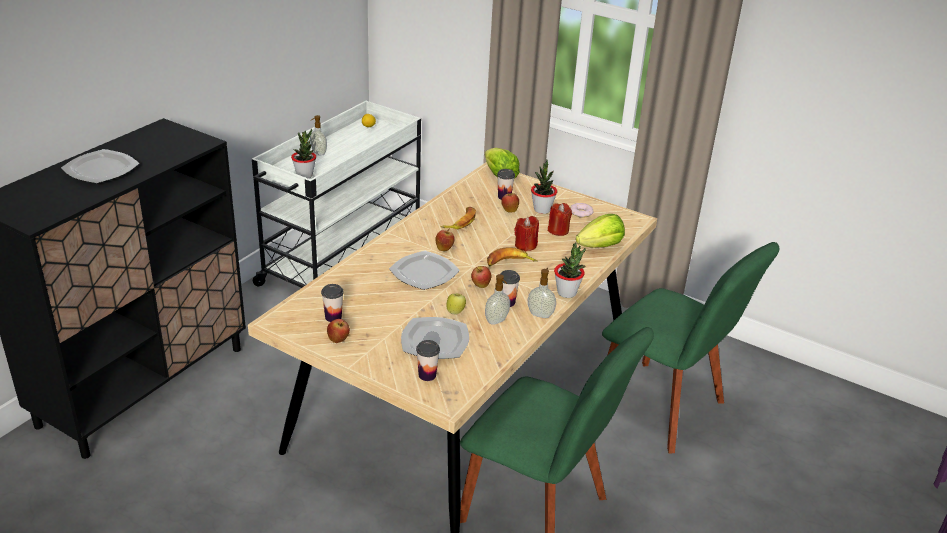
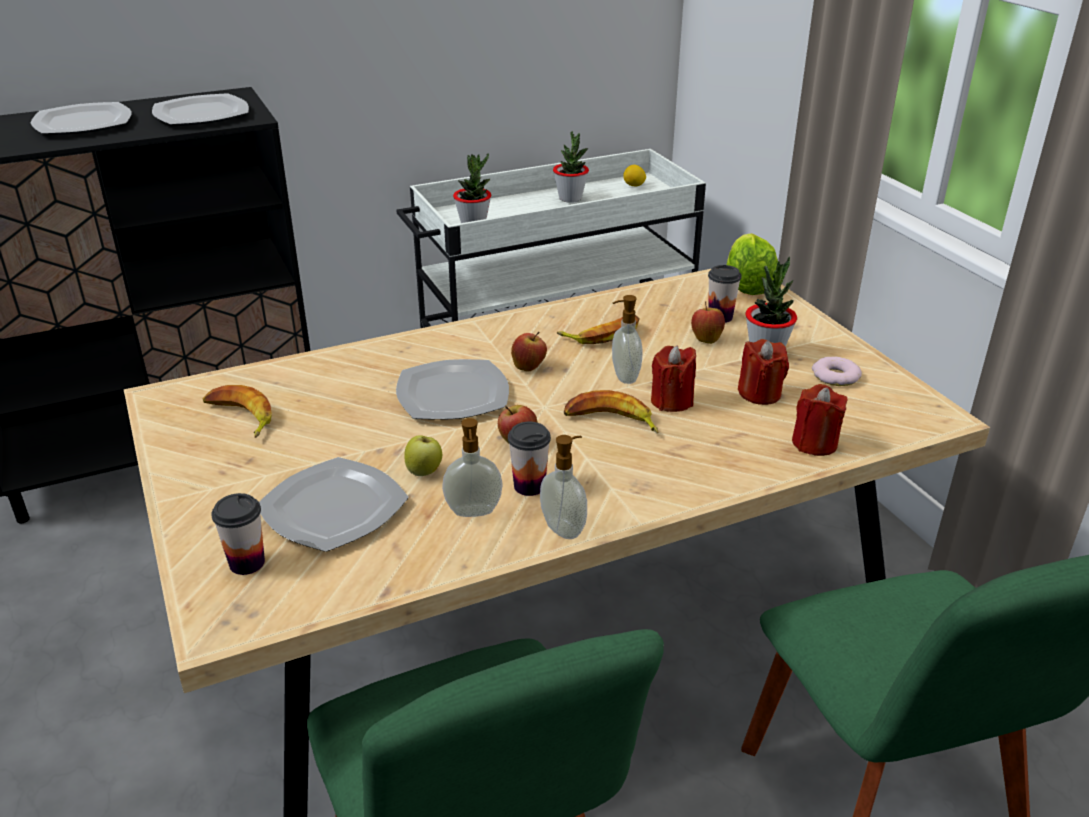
camera: 35 degrees right, 0 degrees up
(169, 146) = (201, 114): none -> plate
(318, 153) = (525, 203): soap dispenser -> soap dispenser (624, 377)
(333, 317) = (239, 417): cup -> banana
(338, 340) = (201, 453): apple -> none
(567, 293) = (657, 506): potted plant -> potted plant (570, 198)
(600, 246) = (814, 443): lettuce -> red candle

